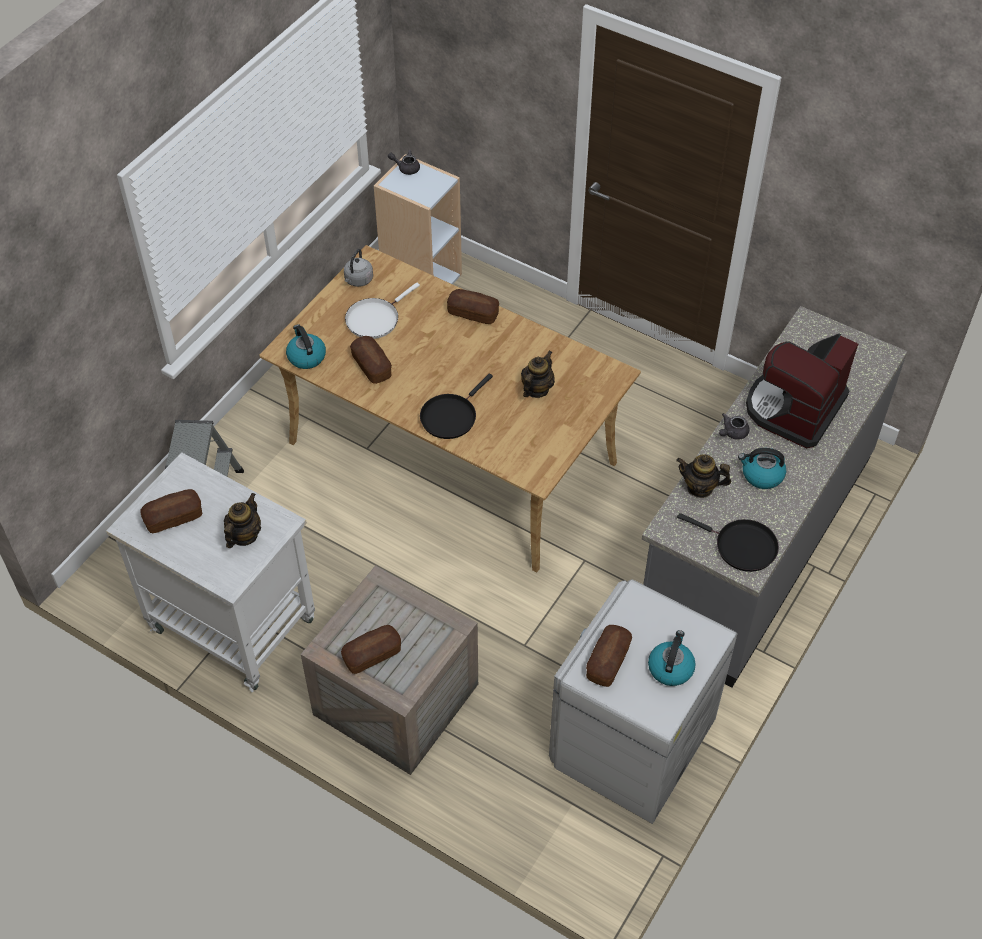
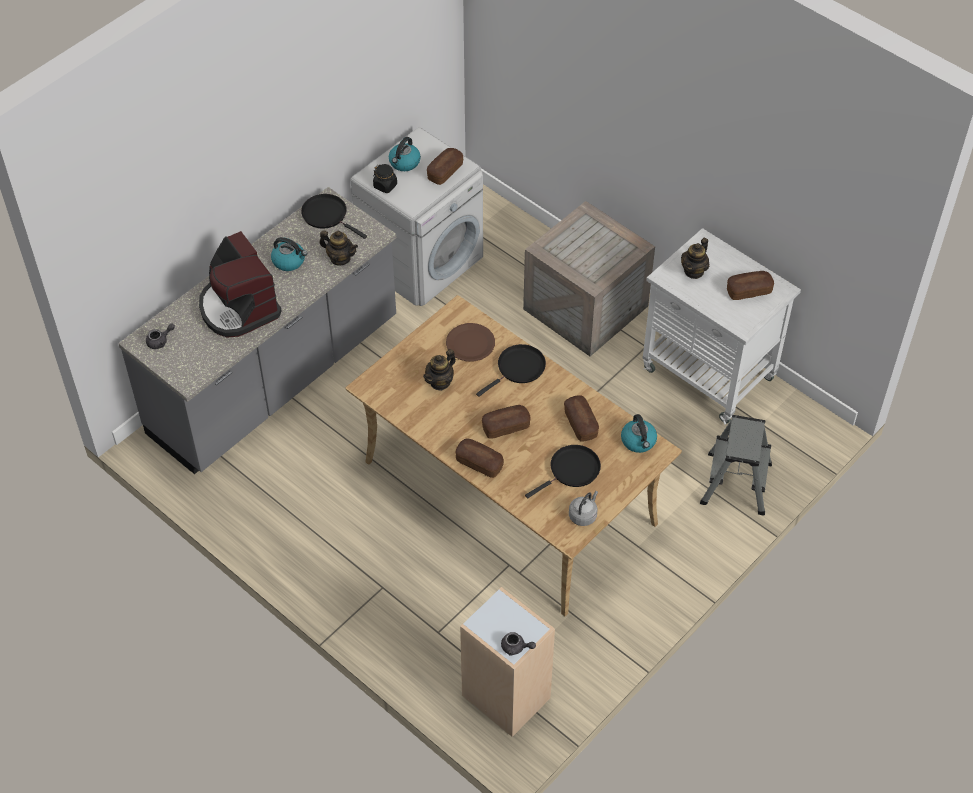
camera: 170 degrees left, 0 degrees up
(372, 655) = (603, 239): bread -> bread (505, 427)
(375, 319) = (572, 470): white frying pan -> black frying pan
(513, 438) = (470, 343): none -> brown plate
(684, 624) = (385, 186): none -> black jar
(732, 433) = (297, 295): grey teapot -> grey teapot (160, 341)
(794, 408) = (238, 308): coffee machine -> coffee machine turned 105 degrees clockwise

